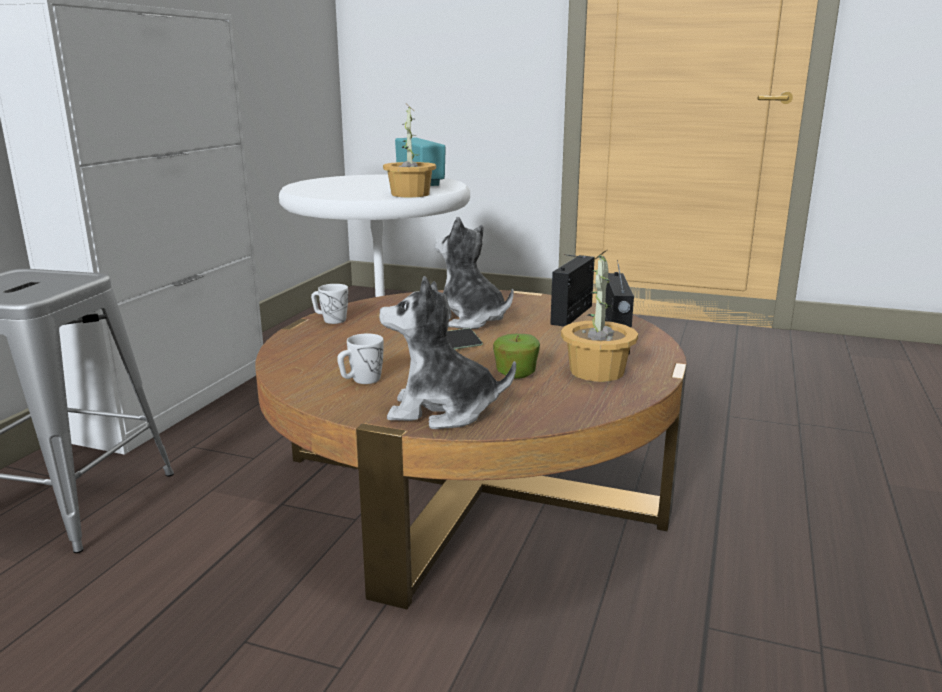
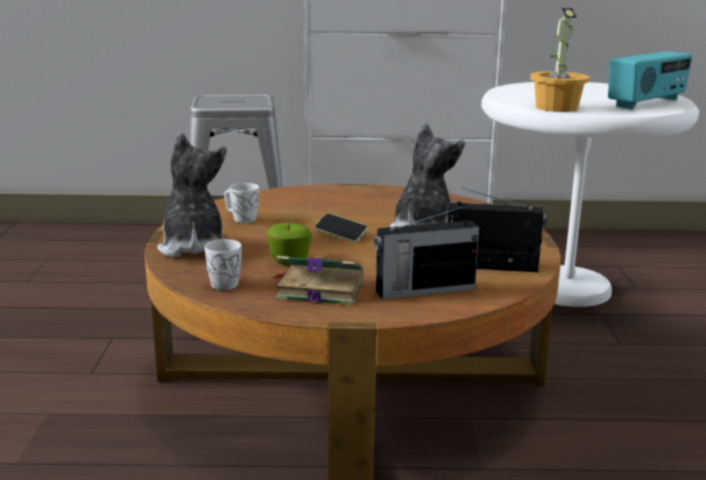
camera: 70 degrees right, 0 degrees up
(330, 320) = (371, 191): white mug -> white mug (225, 282)
(598, 371) = (318, 289): potted plant -> book

